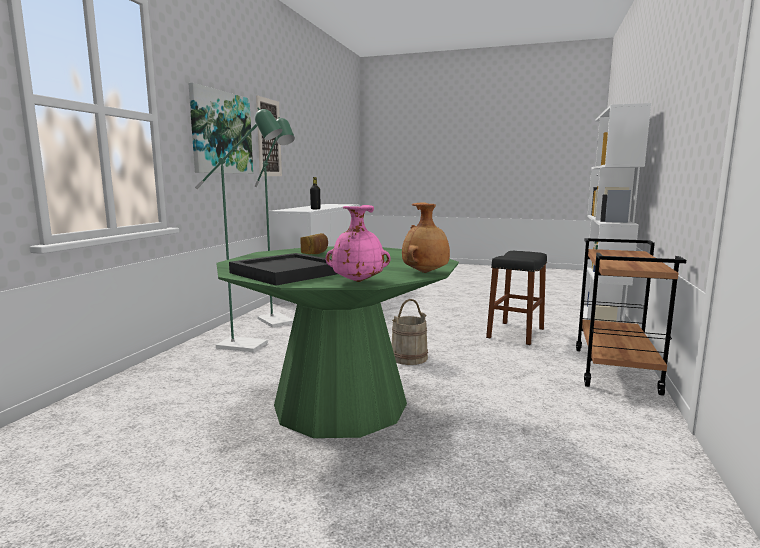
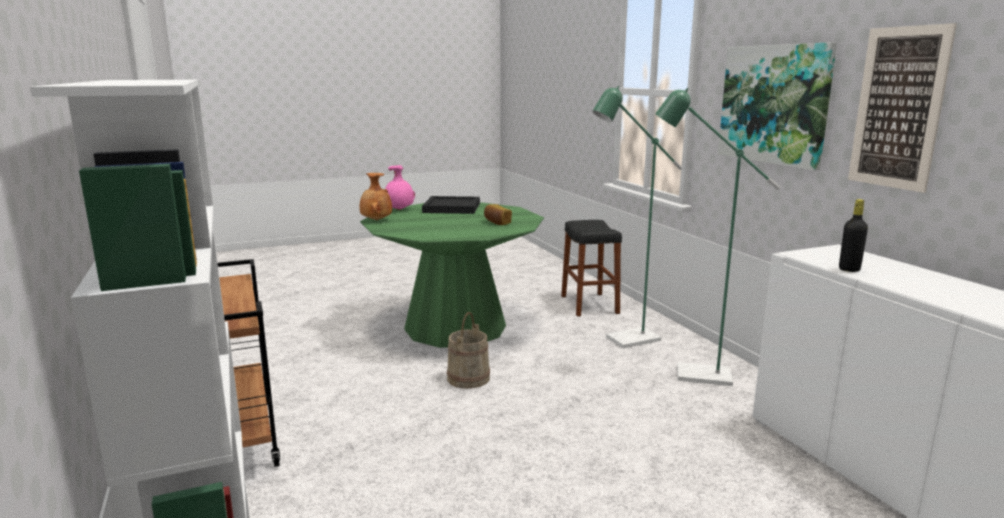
camera: 140 degrees right, 5 degrees up
(515, 333) = (384, 477): black stool -> black stool (589, 304)

